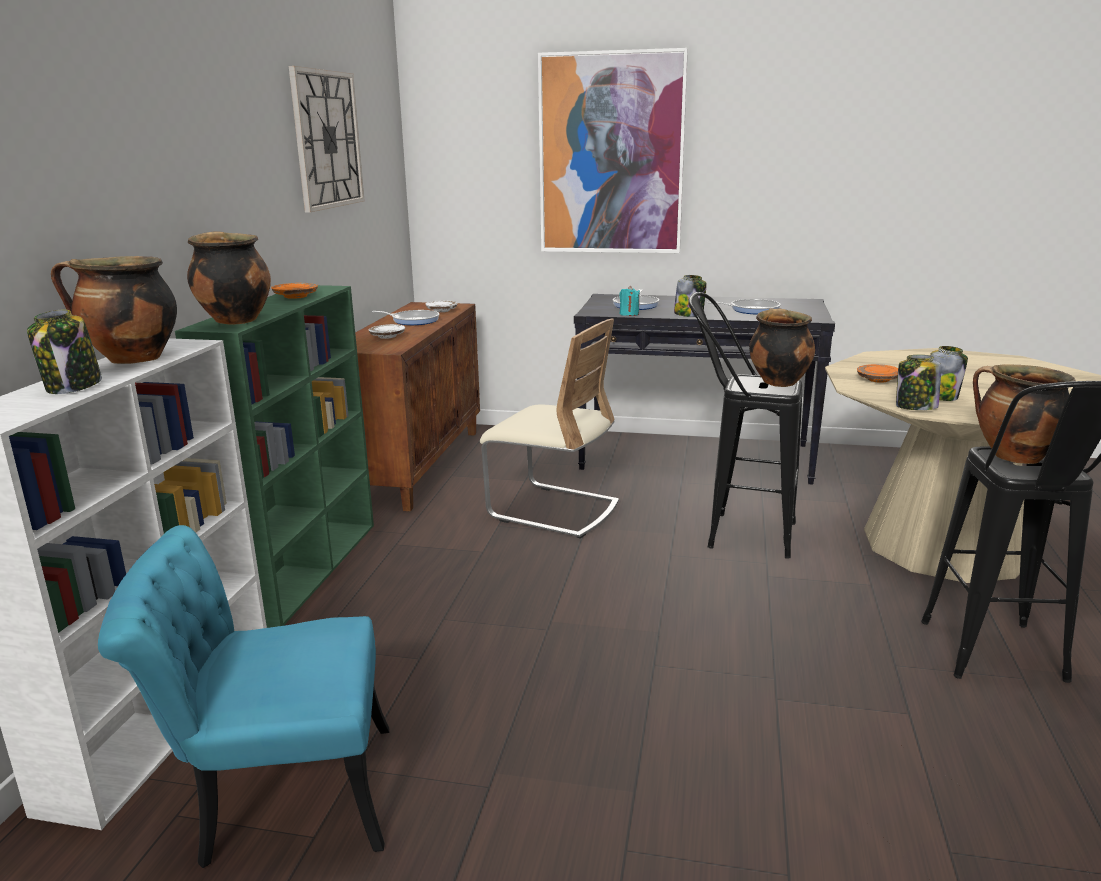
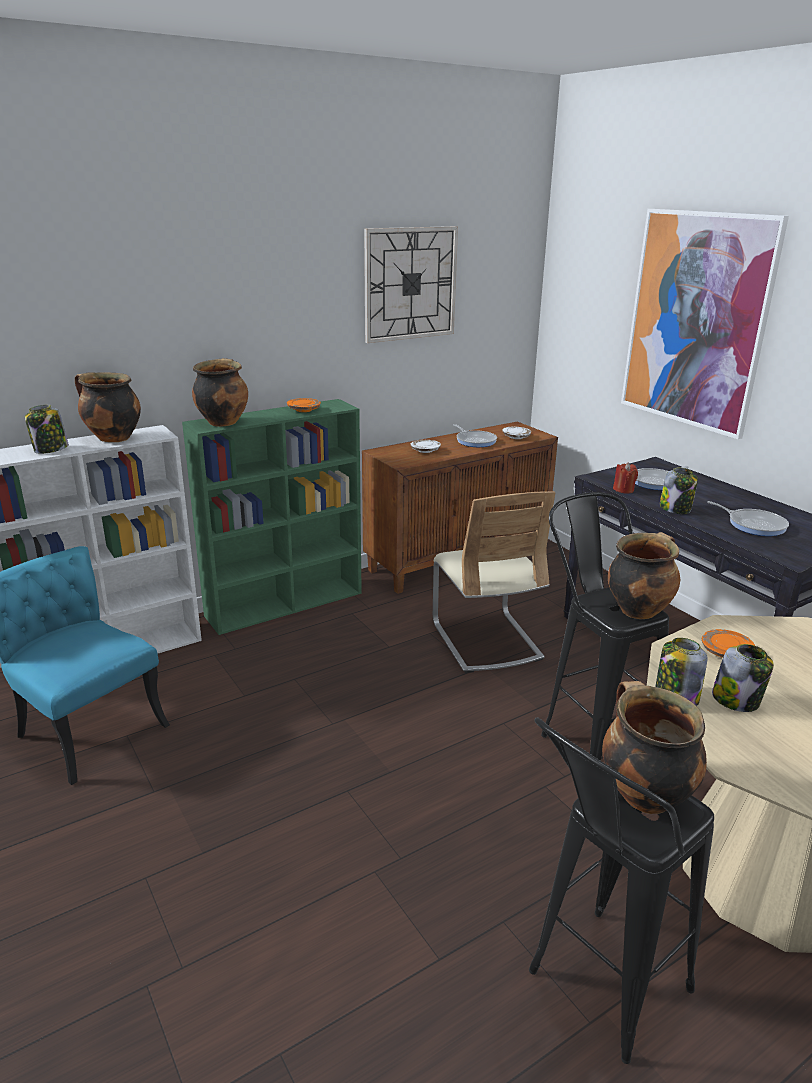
camera: 45 degrees right, 5 degrees up
(629, 314) = (623, 490): turquoise candle -> red candle

